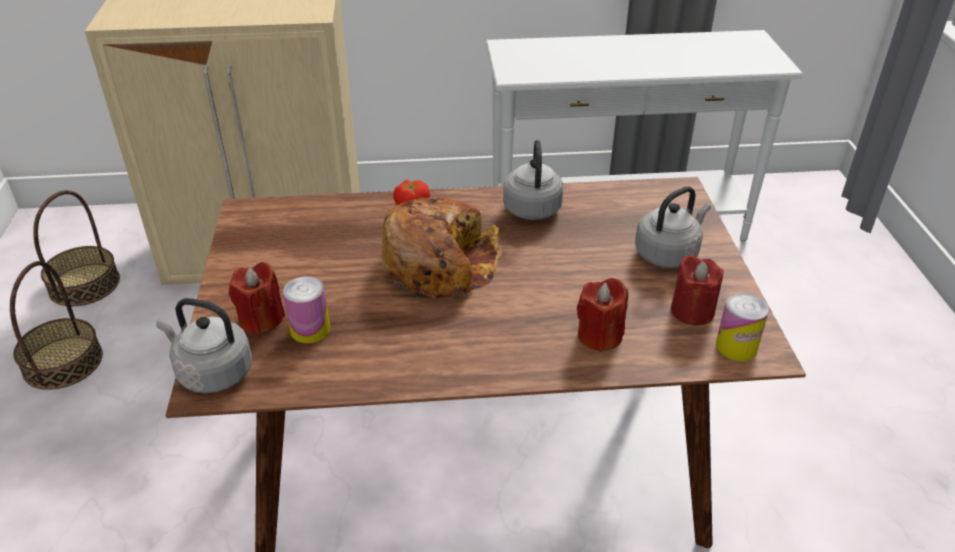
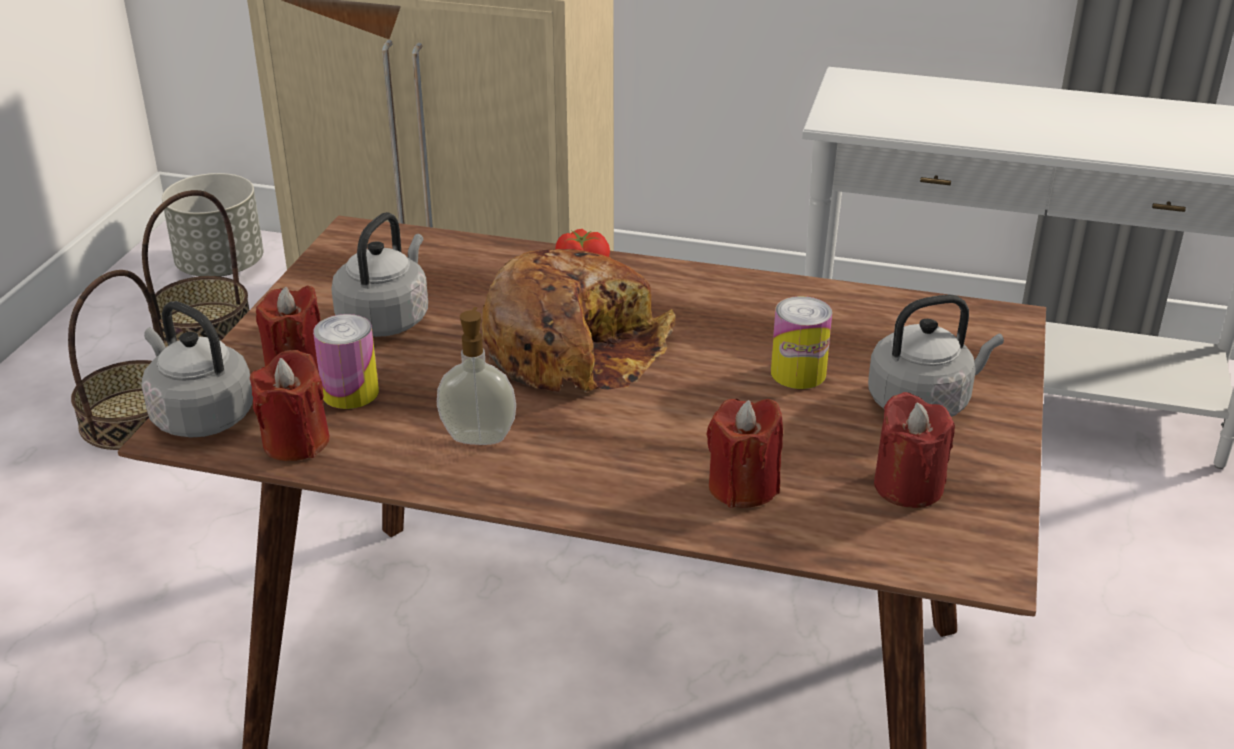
camera: 20 degrees right, 5 degrees down
(76, 237) = (221, 266): none -> grey planter
(293, 375) = (296, 442): none -> red candle
(416, 341) = (479, 436): none -> soap dispenser
(532, 207) = (754, 301): grey kettle -> grey kettle (386, 318)
(736, 347) = (945, 548): can -> can (798, 373)

